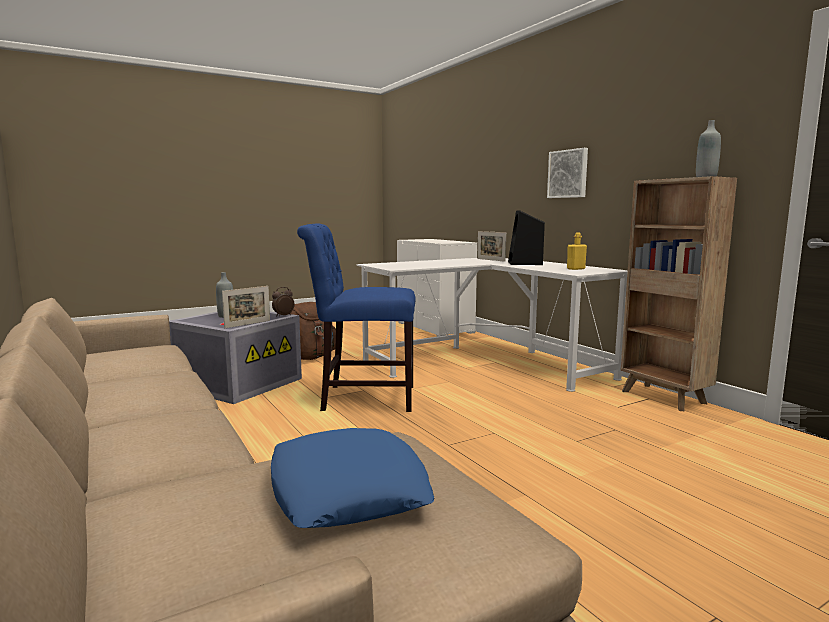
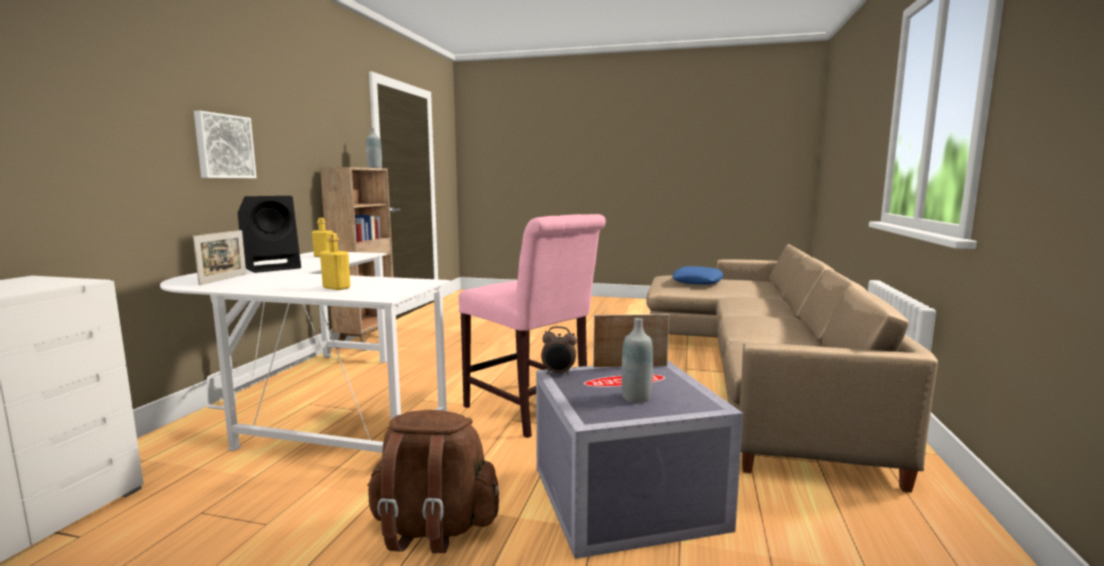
camera: 135 degrees left, 0 degrees up
(363, 397) = (530, 411): blue chair -> pink chair
(415, 263) = (336, 288): none -> yellow bottle

